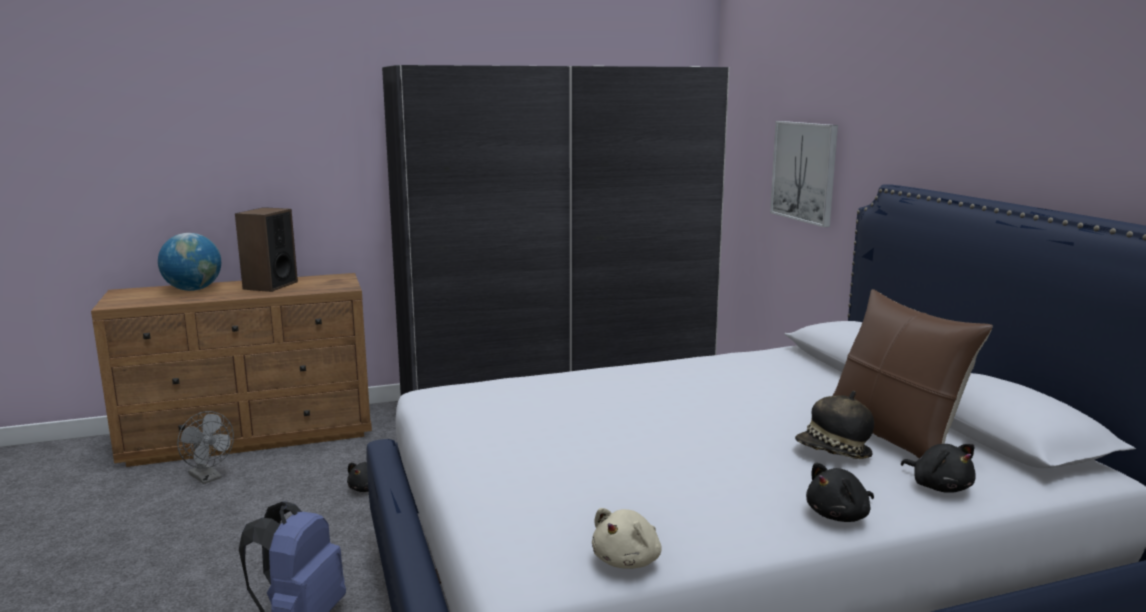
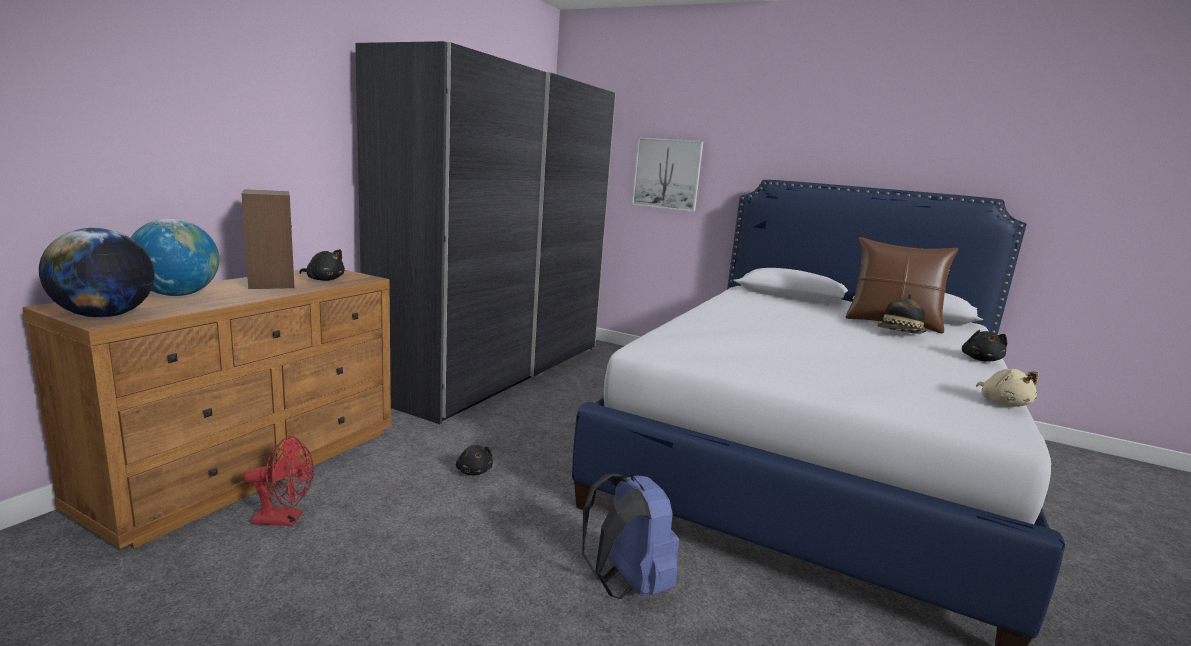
camera: 45 degrees left, 0 degrees up
(121, 301) = (105, 316): none -> globe
(208, 478) = (285, 519): grey fan -> red fan
(939, 486) = (963, 339): black plush toy -> black plush toy (324, 280)

